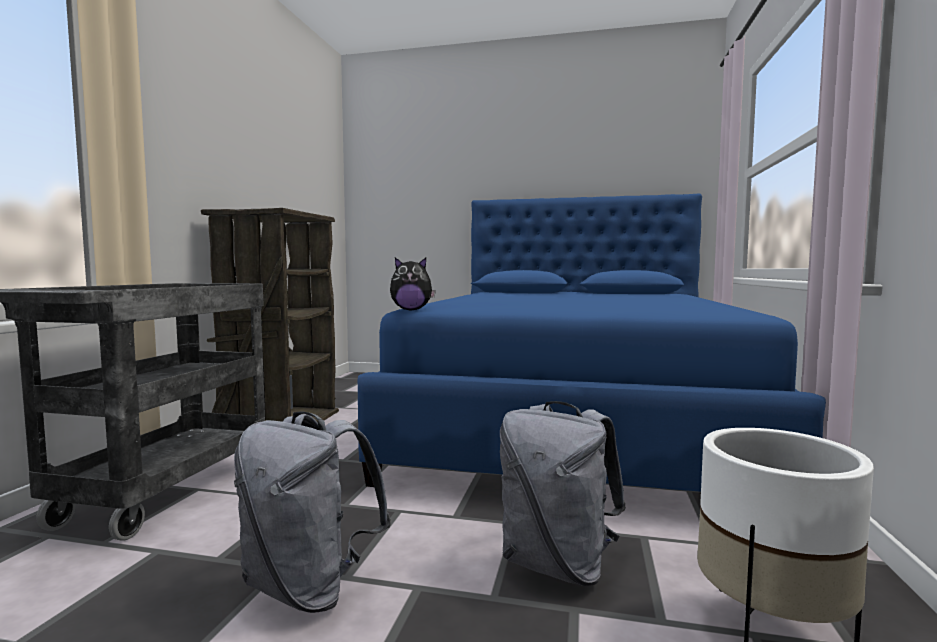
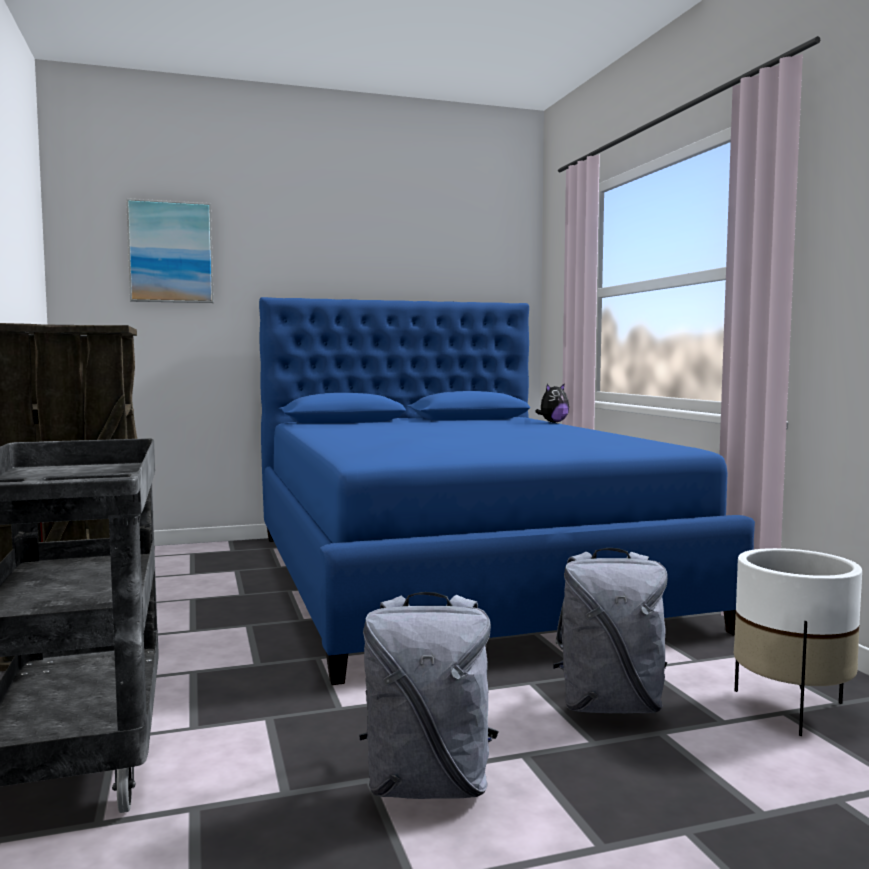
camera: 30 degrees left, 0 degrees up
(411, 310) = (367, 463): plush toy -> plush toy (553, 422)
(416, 172) = (171, 252): none -> picture

